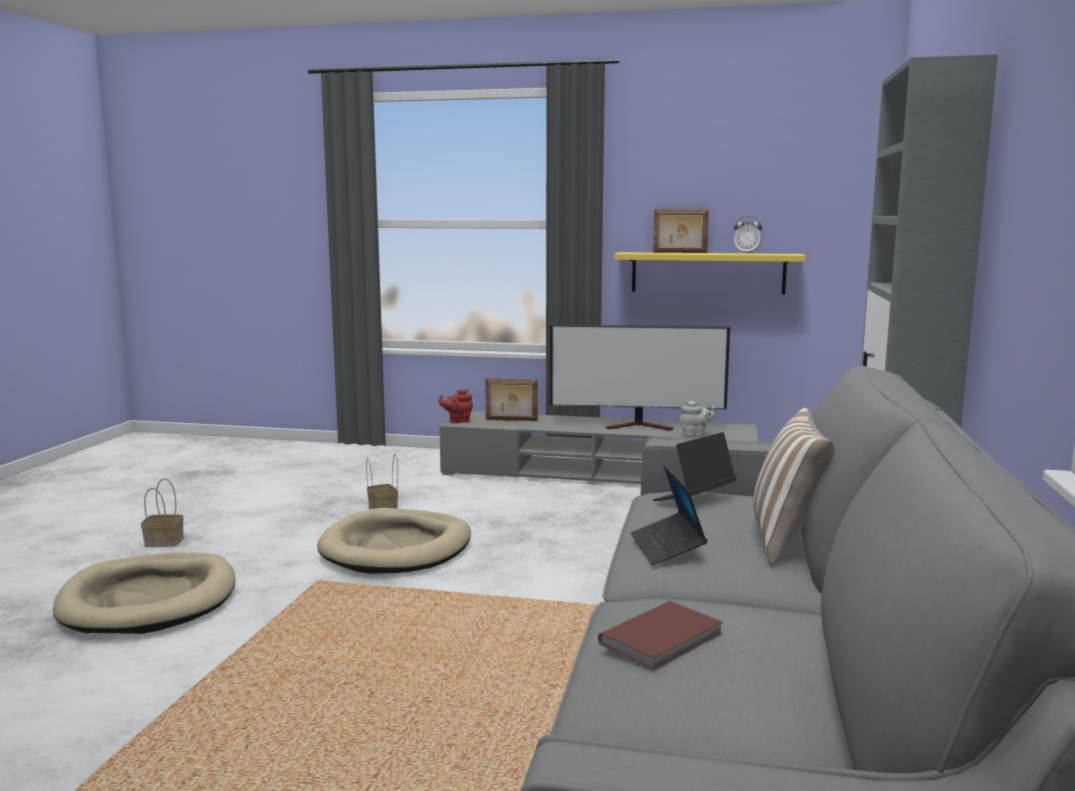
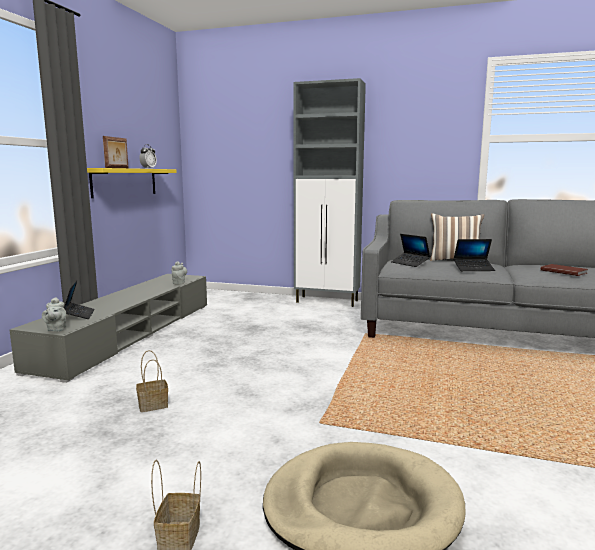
camera: 85 degrees left, 0 degrees up
(397, 548) = (255, 396): beige dog bed -> none
(458, 421) = (56, 329): red teapot -> grey teapot
(511, 420) = (79, 315): picture frame -> laptop
(641, 426) = (145, 289): television -> none

